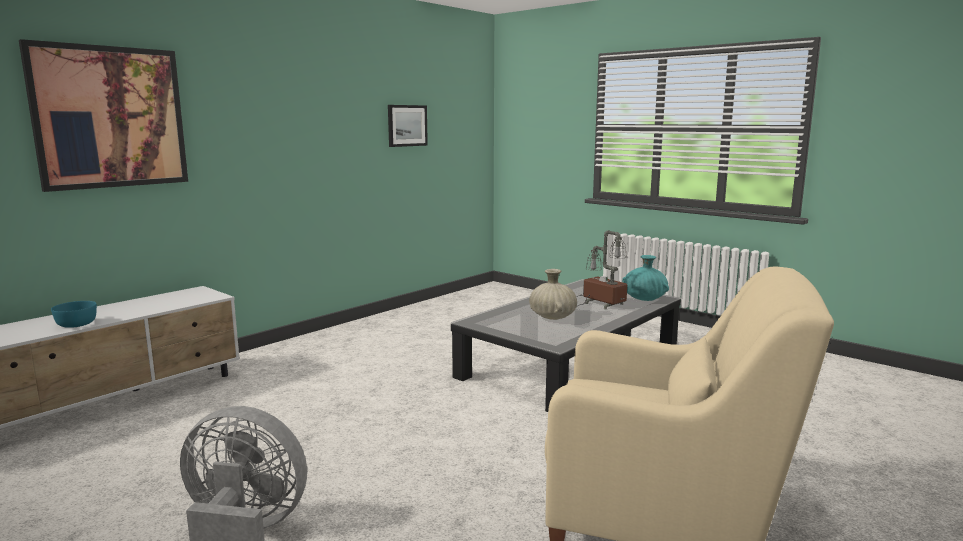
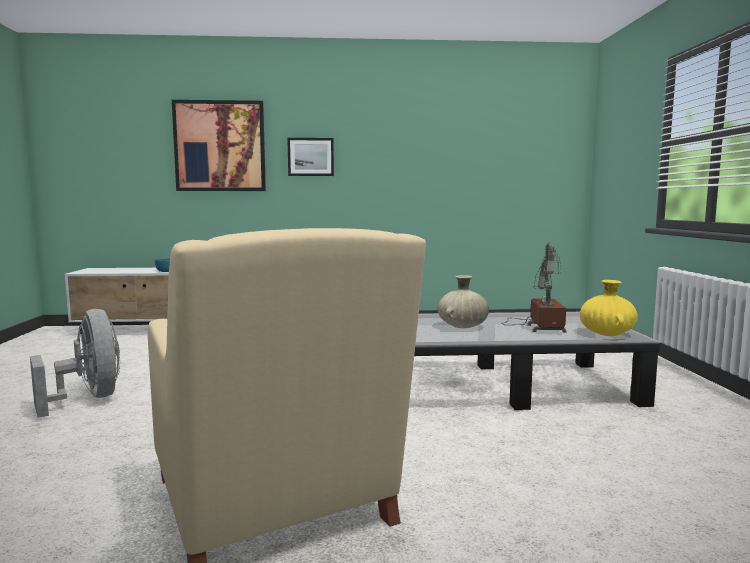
camera: 45 degrees right, 5 degrees down
(407, 125) = (472, 155): picture -> picture (310, 157)
(644, 299) = (607, 334): turquoise vase -> yellow vase

